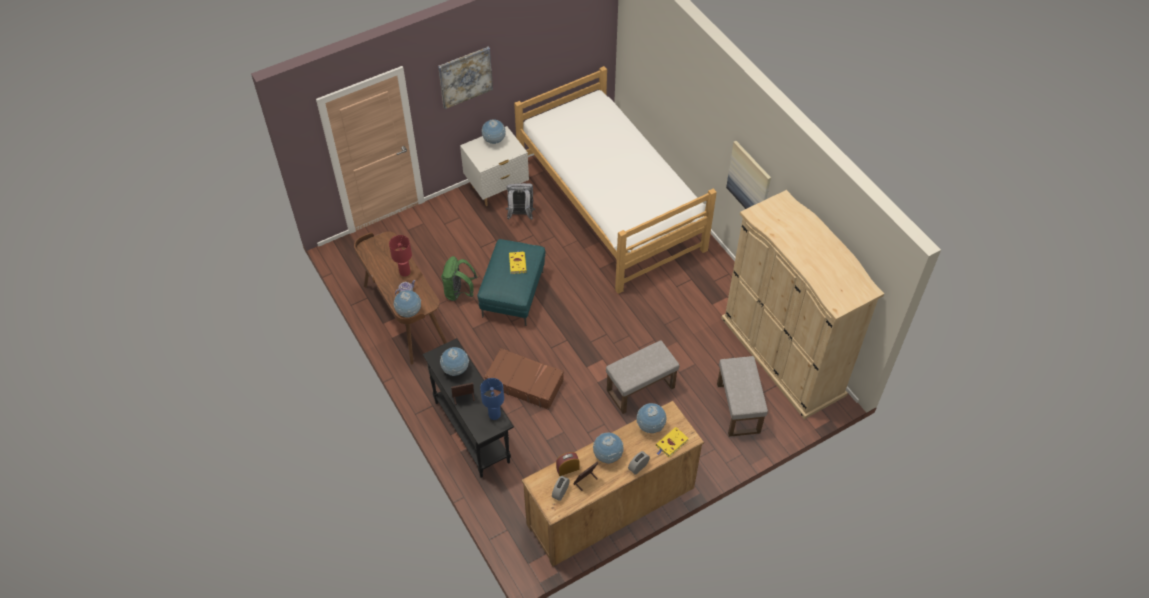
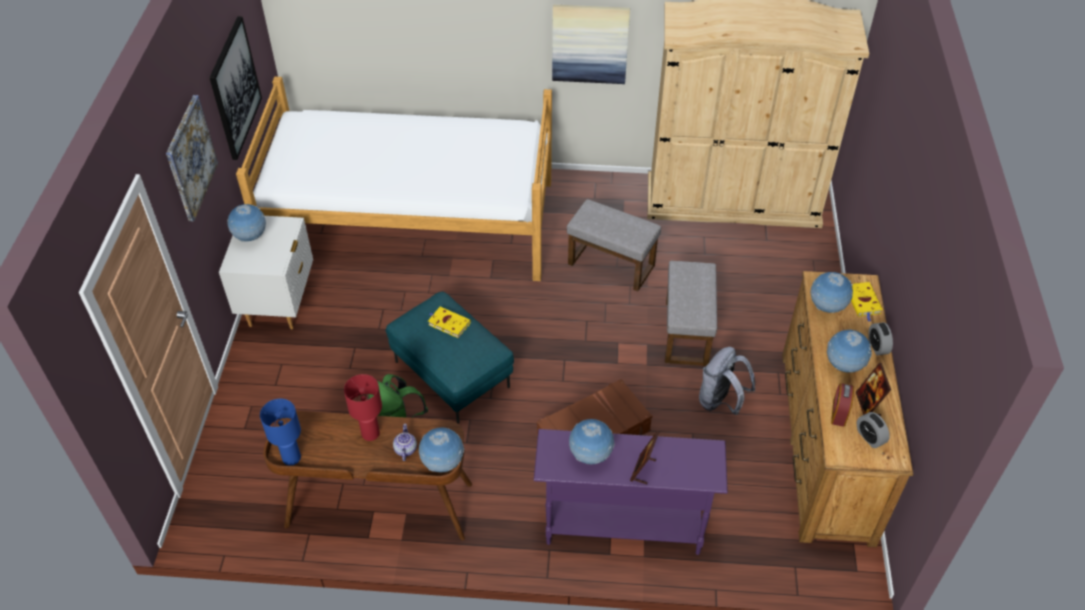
camera: 55 degrees left, 5 degrees down
(472, 431) = (622, 527): black console table -> purple console table
(494, 414) = (693, 450): blue table lamp -> blue table lamp (291, 458)
(520, 215) = (341, 304): grey backpack -> grey backpack (721, 402)
(545, 57) = (234, 88): none -> picture
(739, 408) = (773, 268): grey ottoman -> grey ottoman (612, 264)

